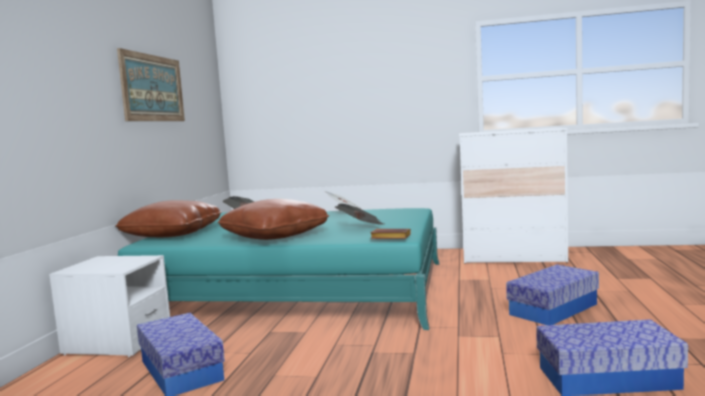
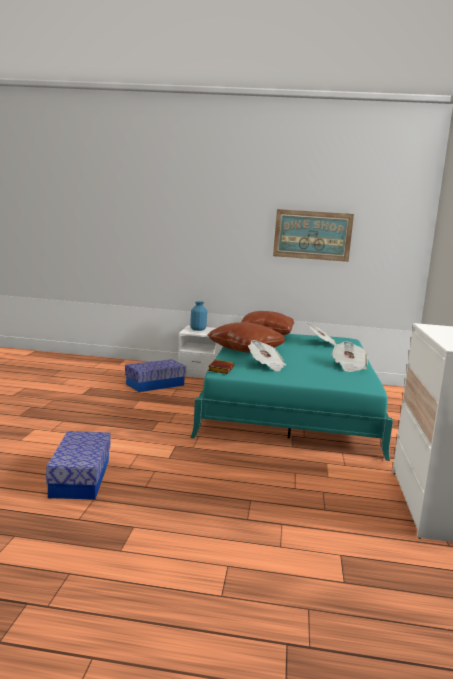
camera: 85 degrees right, 5 degrees up
(103, 265) = (198, 330): none -> blue vase
(553, 309) = (225, 489): storage box -> none

